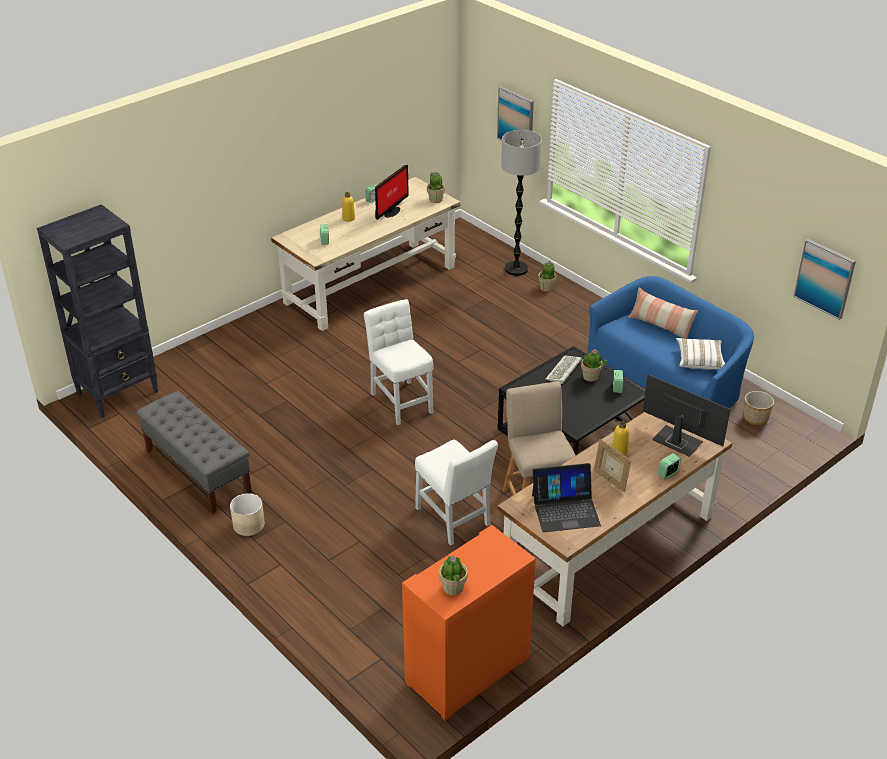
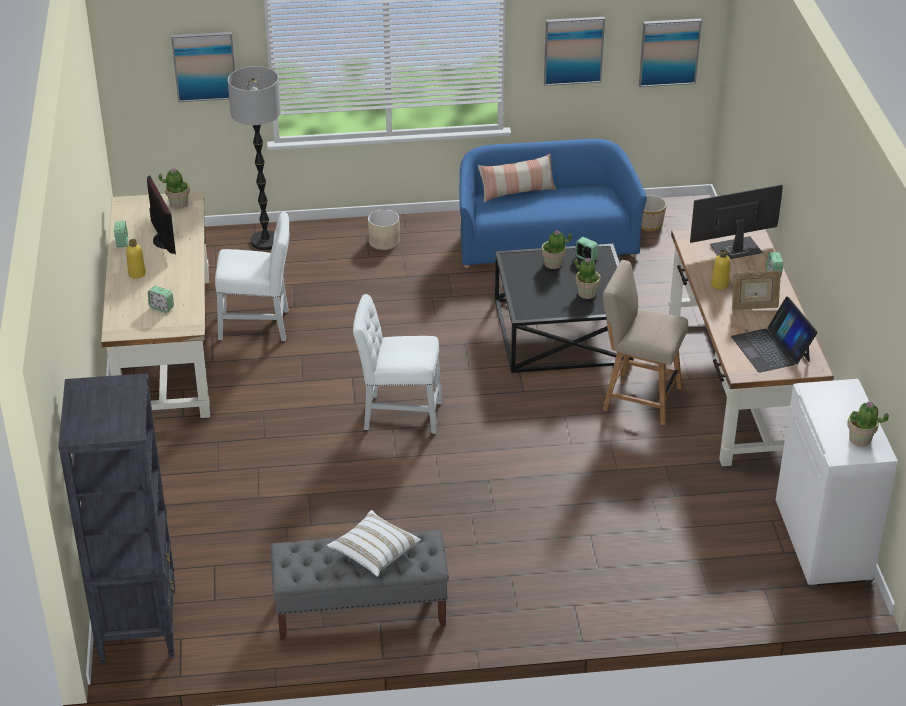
camera: 55 degrees left, 0 degrees up
(248, 525) = (490, 605): beige planter -> beige planter (384, 241)
(454, 519) = (616, 459): white chair -> white chair (258, 325)
(468, 672) = (824, 541): orange cabinet -> white cabinet
(546, 287) = (321, 238): potted plant -> potted plant (587, 293)
(563, 371) = (529, 275): keyboard -> none
(565, 510) = (771, 348): laptop -> laptop turned 135 degrees clockwise
(699, 361) = (591, 197): white pillow -> white pillow (374, 552)
(750, 235) = (573, 50): none -> picture

